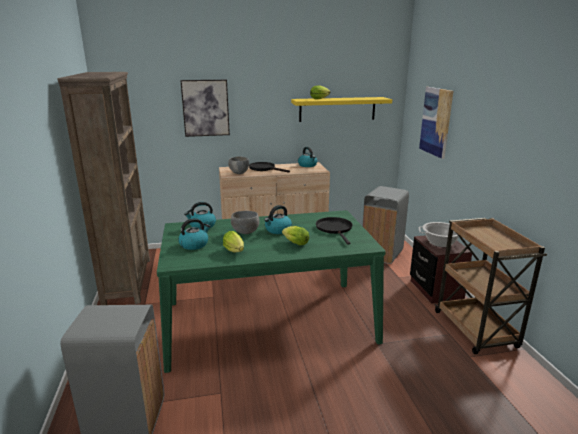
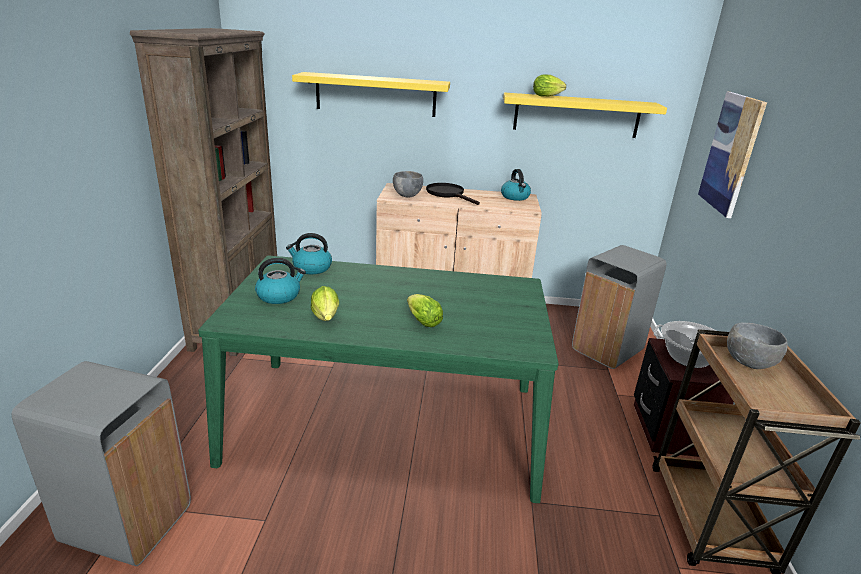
camera: 15 degrees right, 5 degrees up
(205, 108) = (375, 94): picture -> yellow shelf
(245, 232) = (363, 289): grey bowl -> grey bowl (749, 364)
(278, 230) = (412, 294): kettle -> none
(335, 229) = (499, 308): black frying pan -> none

